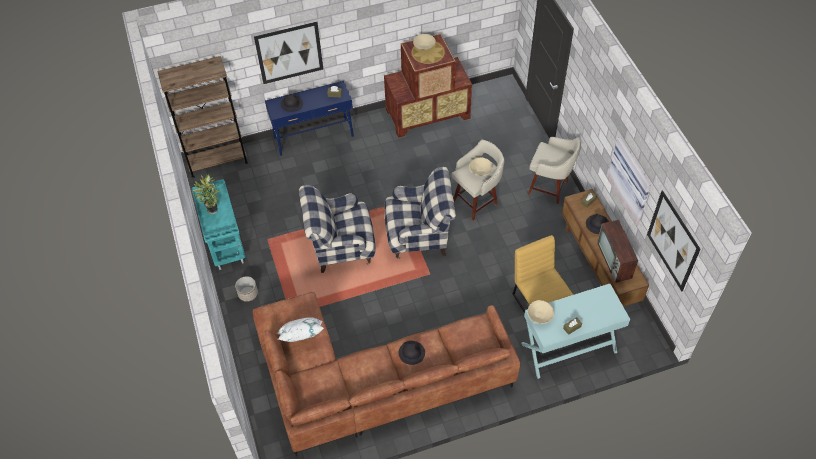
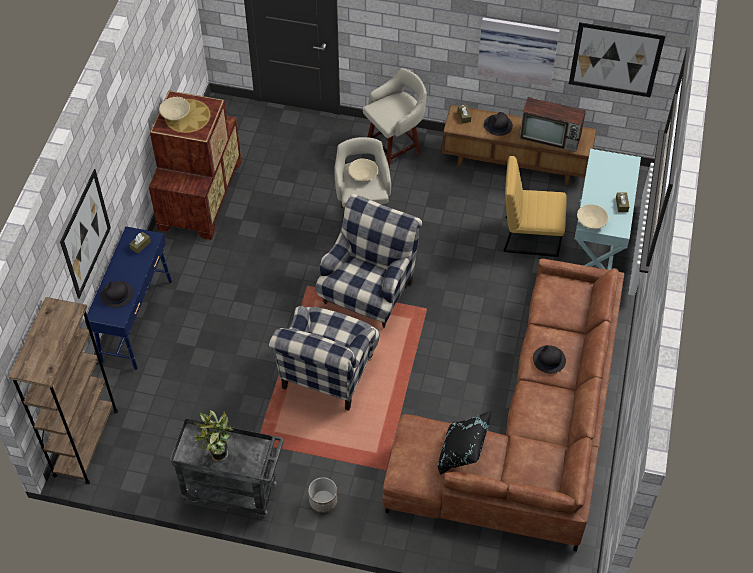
camera: 60 degrees left, 0 degrees up
(226, 247) = (235, 493): turquoise cart -> black cart
(302, 338) = (462, 453): white pillow -> black pillow

